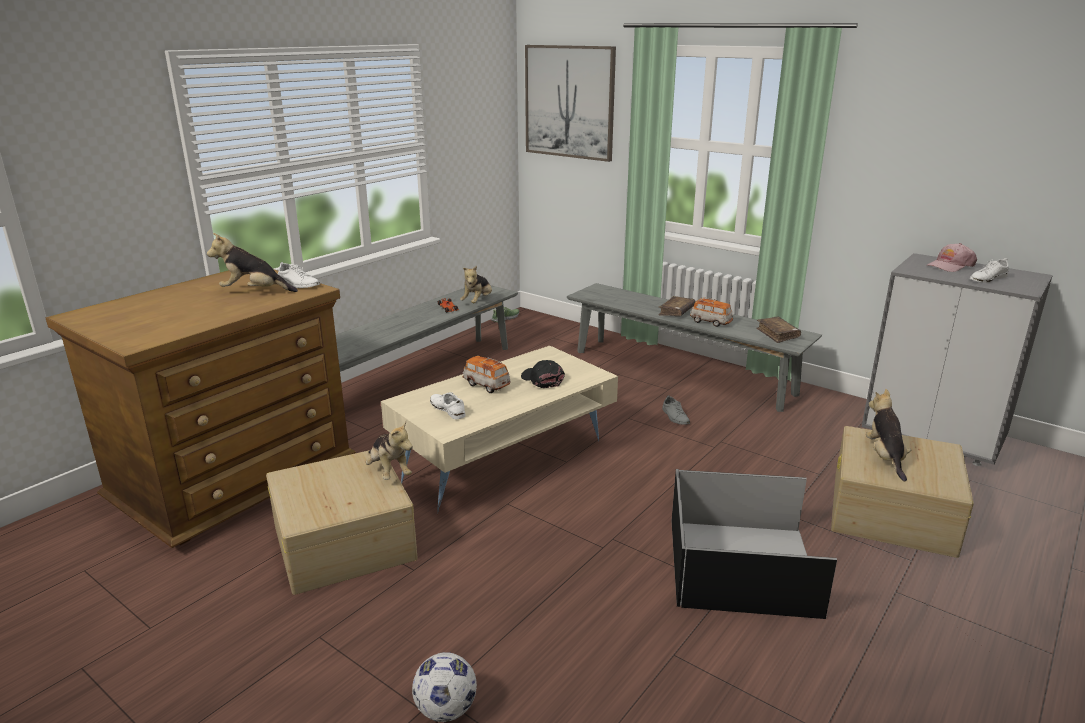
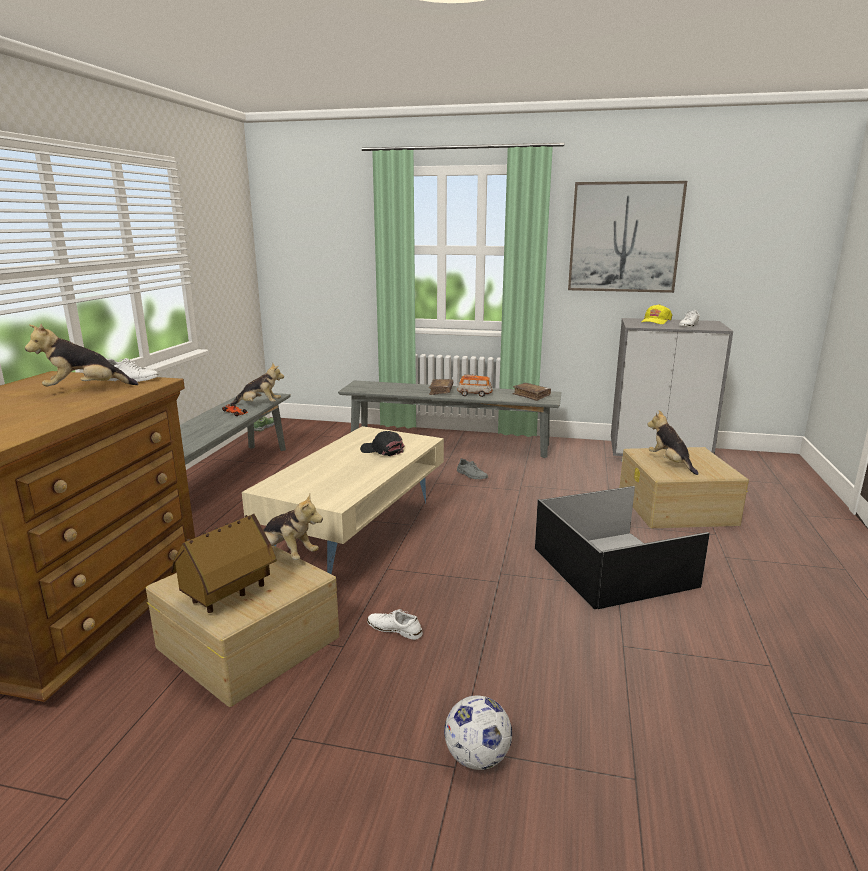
camera: 25 degrees left, 5 degrees down
(317, 498) = (229, 595): none -> toy house
(448, 409) = (318, 486): white shoe -> white shoe (394, 629)
(477, 302) = (259, 405): plush toy -> plush toy turned 90 degrees counterclockwise
(486, 385) = (336, 462): toy car -> none
(569, 102) = (308, 221): picture -> picture (624, 237)
(950, 266) = (655, 321): pink cap -> yellow cap

